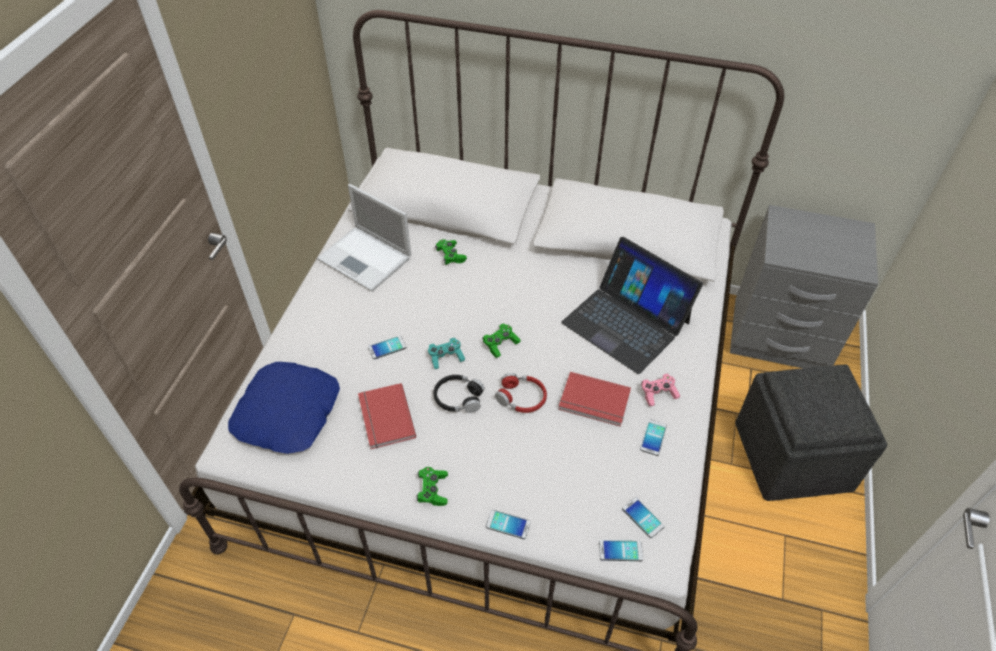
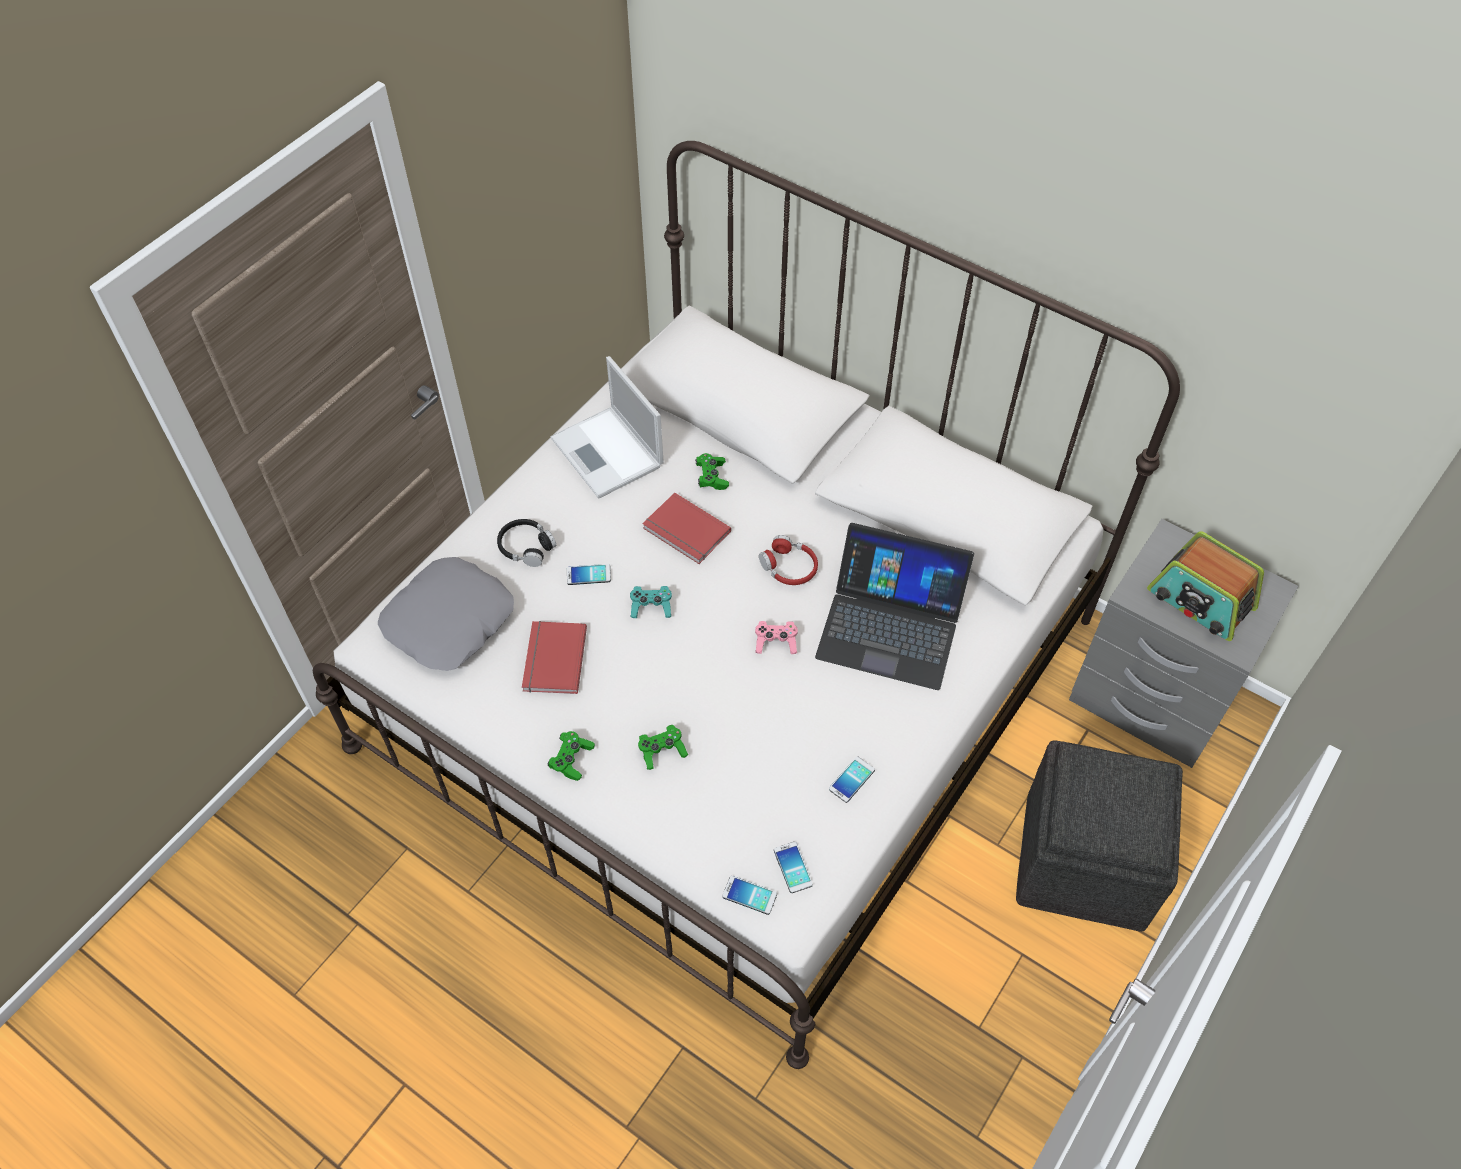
camera: 20 degrees right, 5 degrees up
(288, 413) = (450, 621): blue pillow -> grey pillow
(458, 398) = (645, 661): black headphones -> black headphones (526, 547)
(500, 344) = (722, 609): green game controller -> green game controller (662, 751)
(508, 524) = (637, 824): phone -> none
(521, 398) = (718, 683): red headphones -> red headphones (789, 567)
(594, 402) = (801, 715): red book -> red book (685, 532)
(626, 322) = (890, 626): laptop -> laptop turned 45 degrees counterclockwise
(658, 394) = (884, 728): pink game controller -> pink game controller (776, 642)
(821, 248) = (1200, 600): none -> radio

